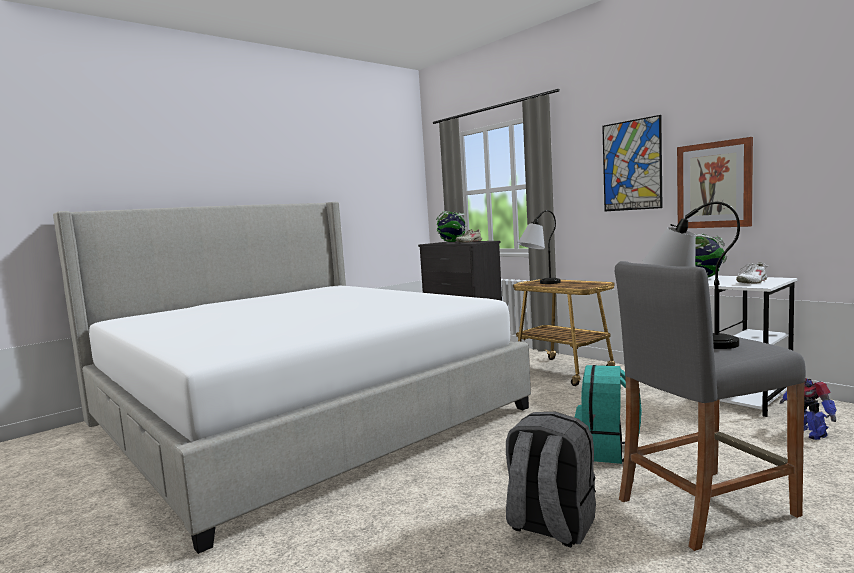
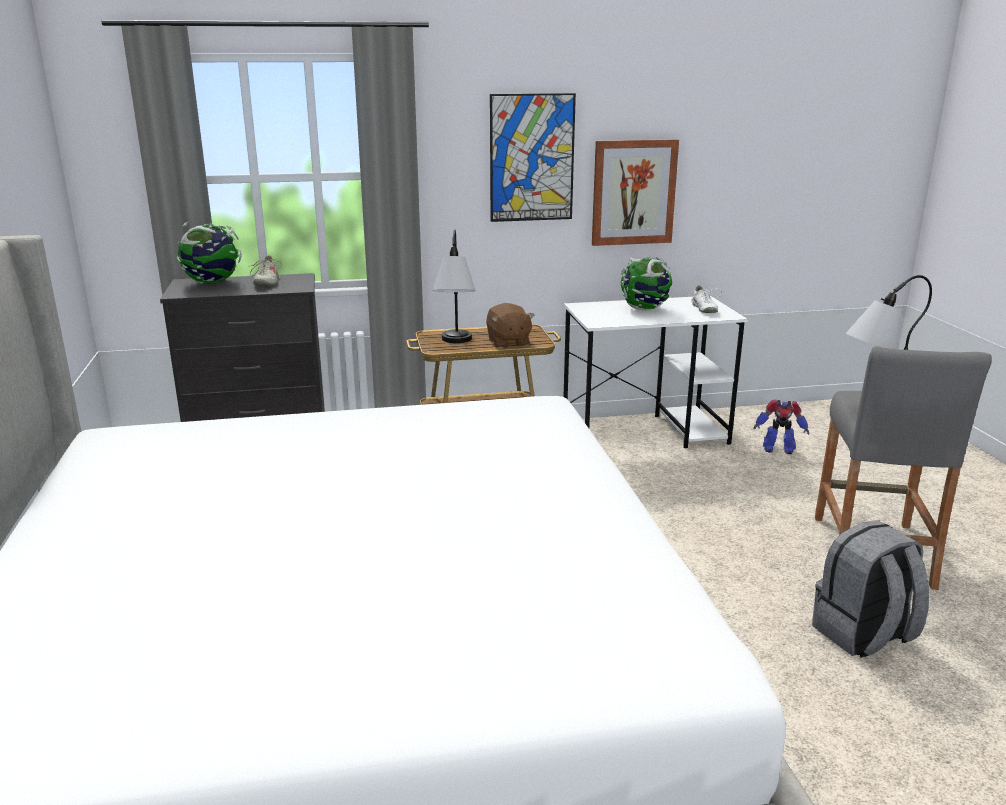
camera: 60 degrees left, 15 degrees up
(568, 286) = (508, 343): none -> brown plush toy
(607, 451) = (732, 539): turquoise backpack -> none

